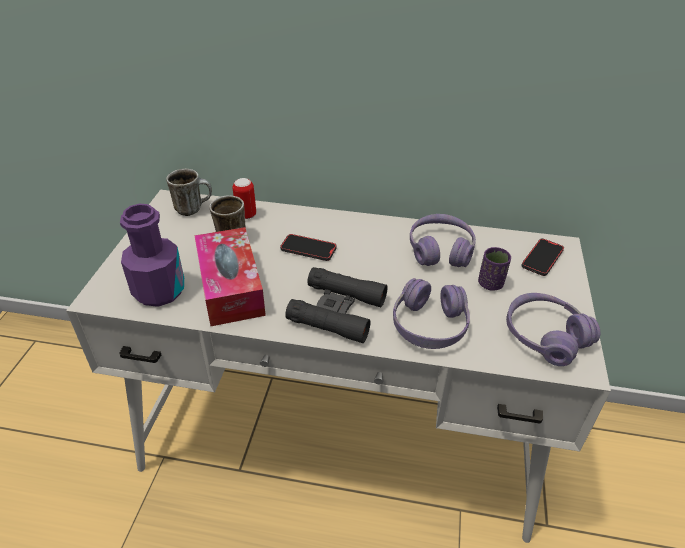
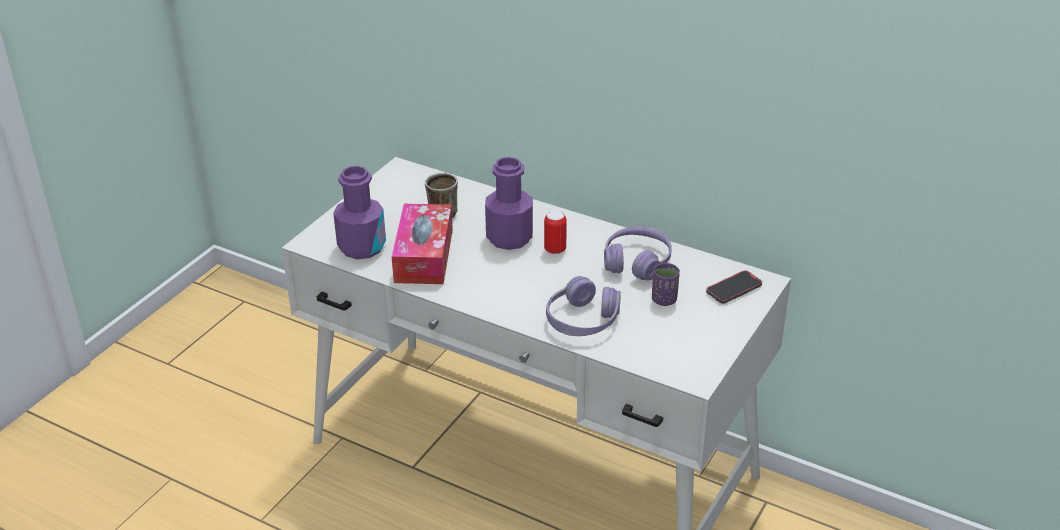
camera: 20 degrees right, 5 degrees down
(194, 208) = (419, 181): mug -> none
(246, 215) = (466, 196): can -> can (555, 250)
(308, 249) = (509, 238): phone -> purple bottle
(337, 311) = (507, 293): black binoculars -> none
(545, 336) = (682, 350): purple headphones -> none

